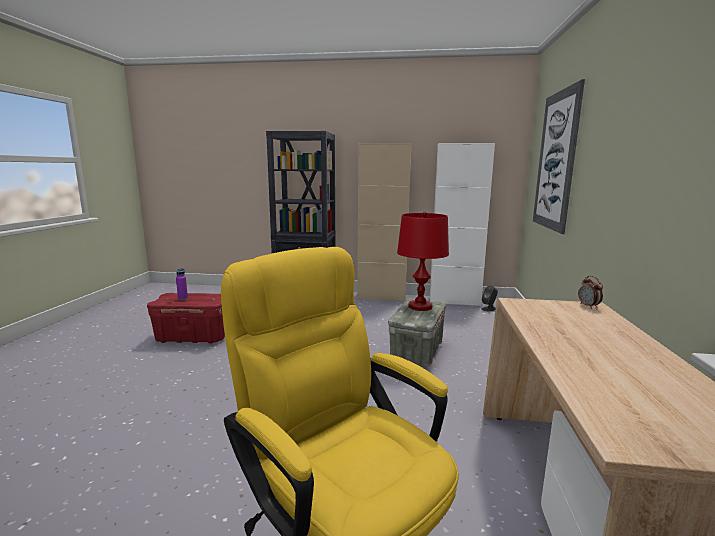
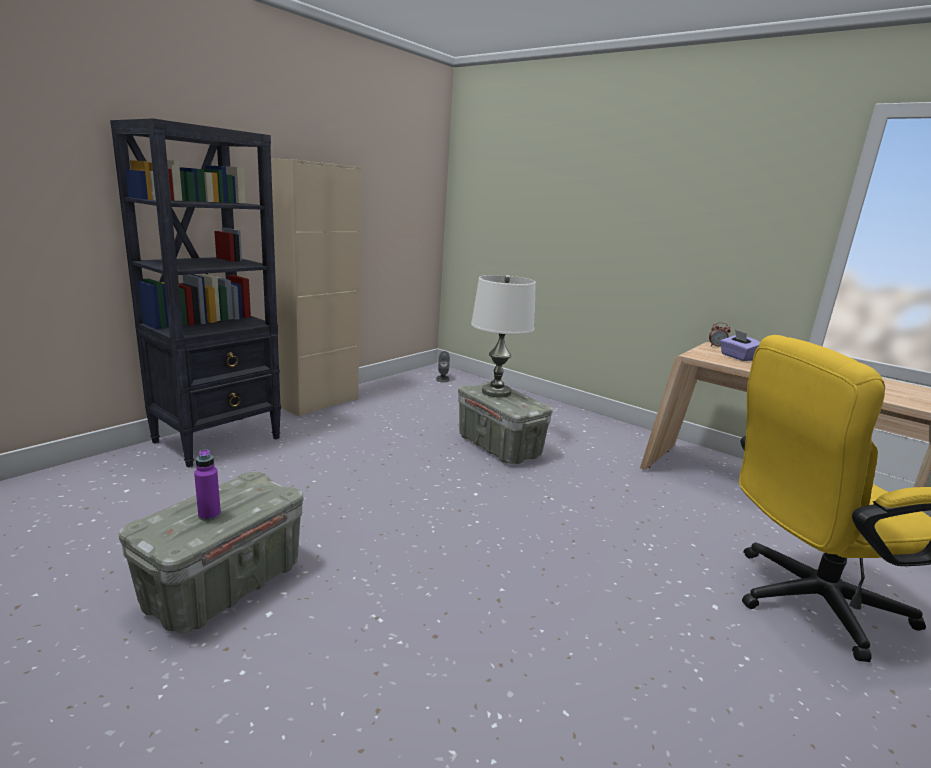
camera: 60 degrees left, 5 degrees up
(193, 337) = (223, 586): red storage box -> grey storage box
(420, 307) = (496, 392): red table lamp -> white table lamp
(454, 301) = (399, 381): white cabinet -> none
(556, 161) = (530, 206): picture -> none
(566, 316) = (737, 357): none -> purple tissue box

